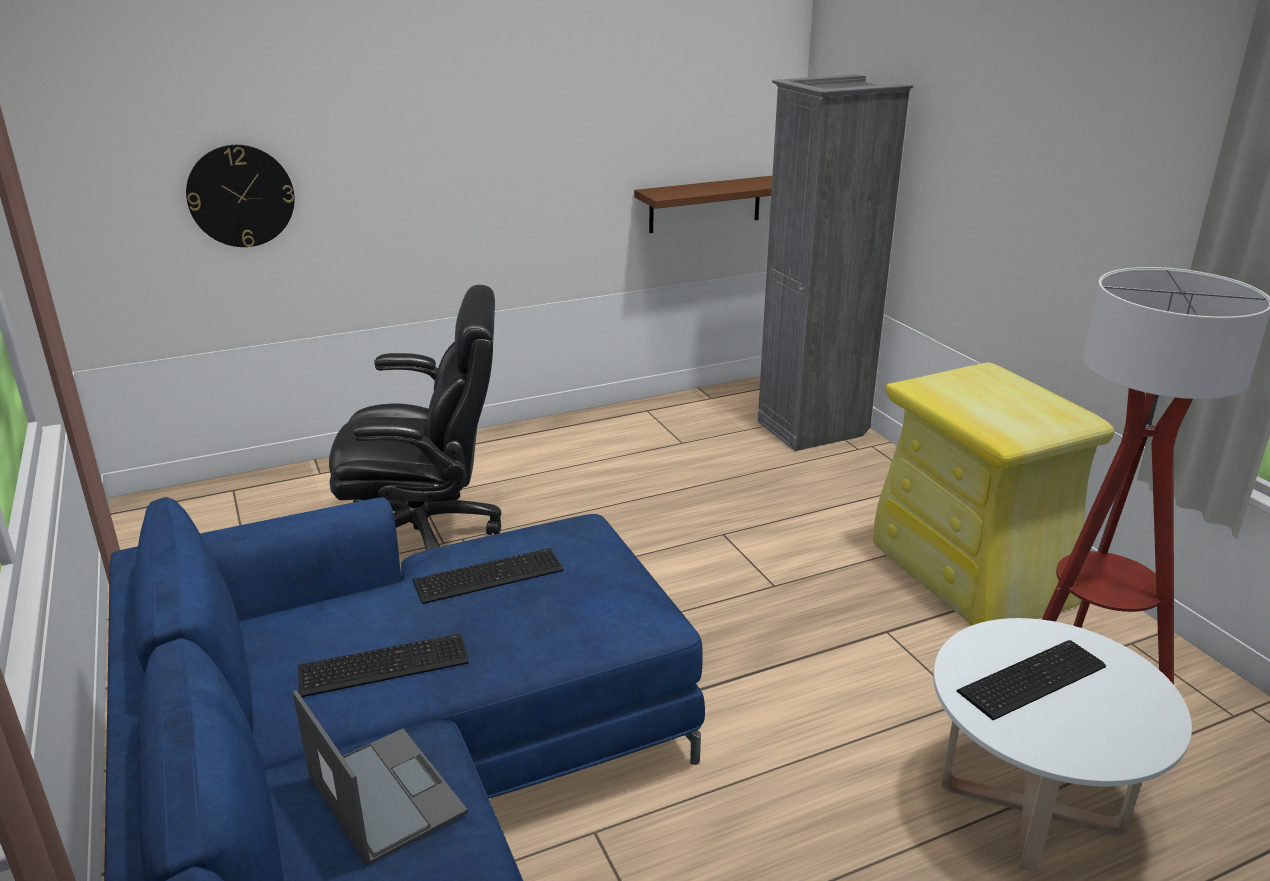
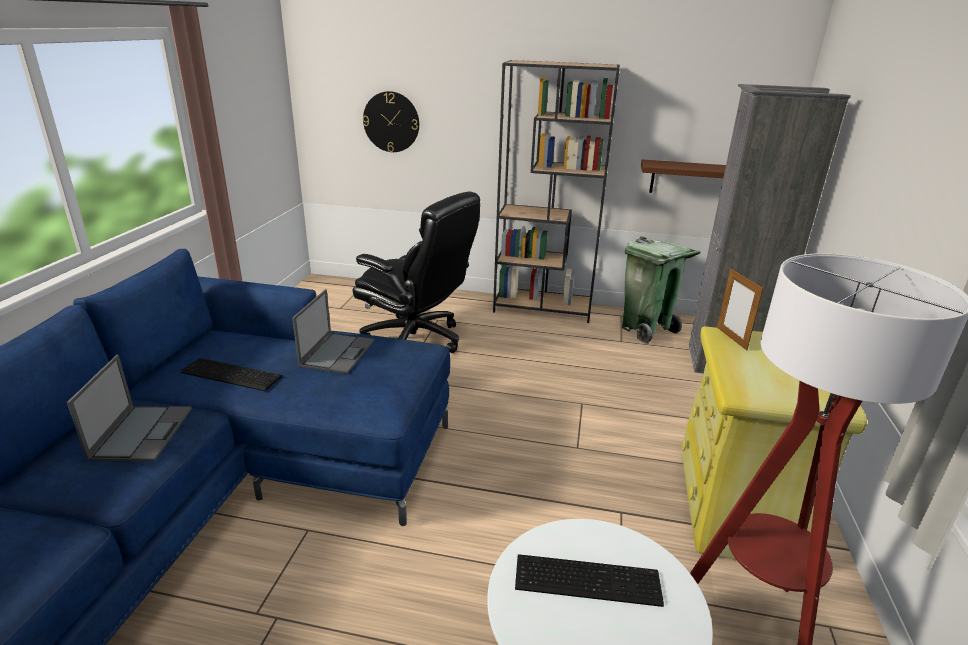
camera: 35 degrees right, 0 degrees up
(486, 574) = (337, 352): keyboard -> laptop
(543, 432) = (543, 308): none -> bookcase
(693, 418) = (646, 329): none -> green trash can
(930, 388) = (731, 338): none -> picture frame

